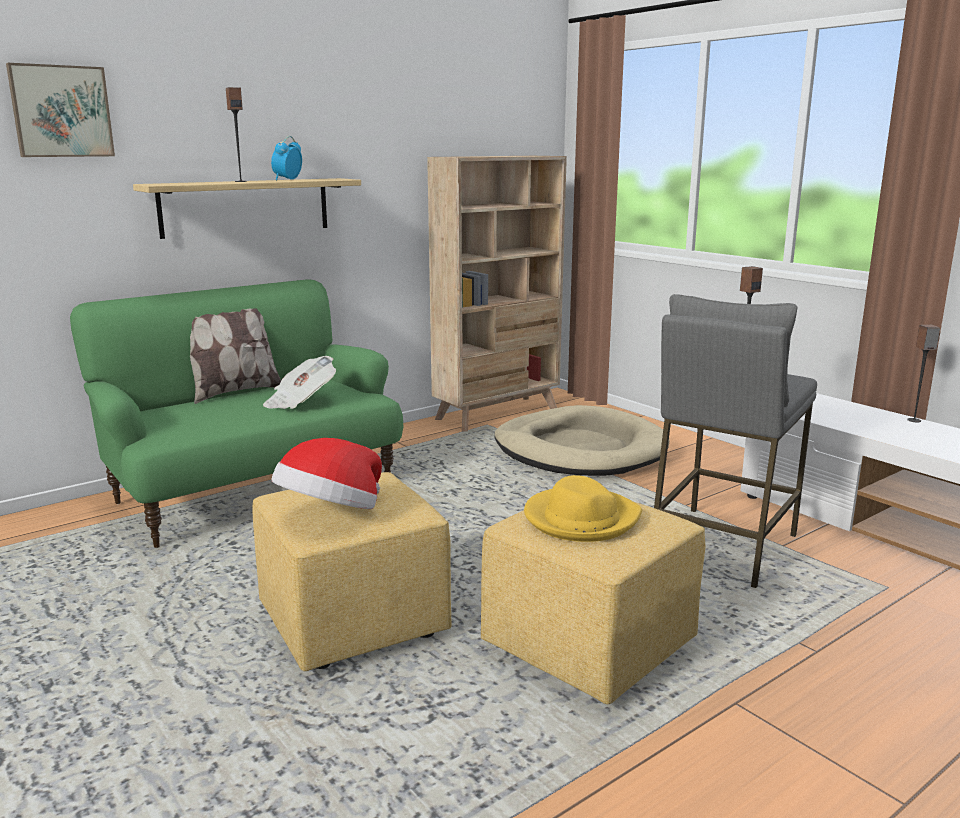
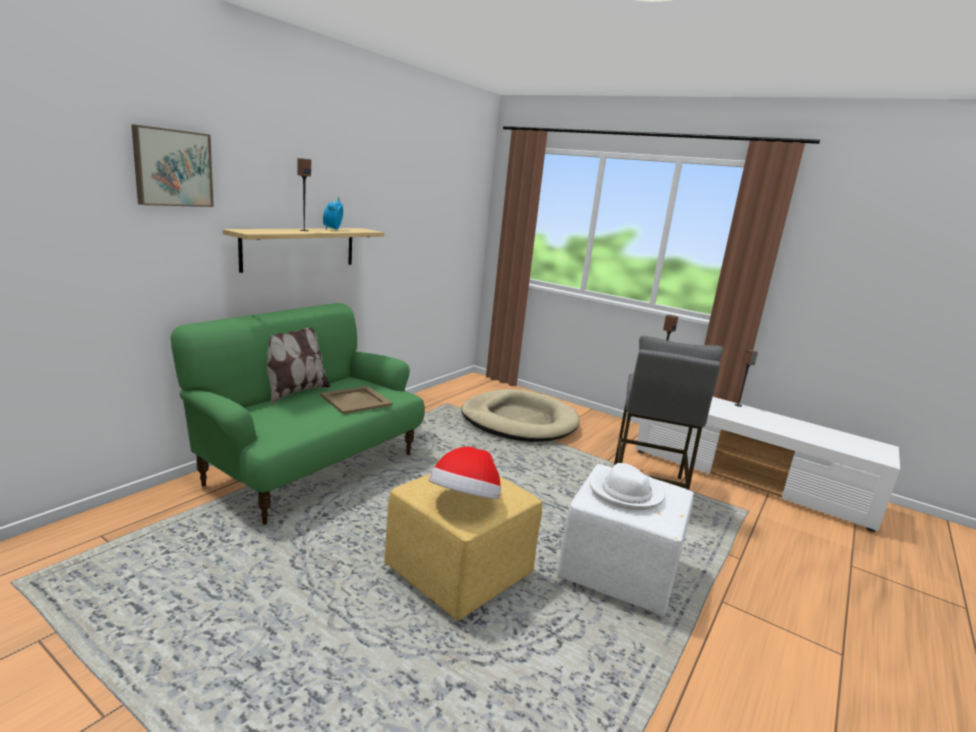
camera: 20 degrees left, 0 degrees up
(300, 402) = (355, 400): newspaper -> beige tray
(498, 413) = (448, 394): beige bookcase -> none
(580, 519) = (625, 492): yellow hat -> white hat
(590, 649) = (620, 574): yellow ottoman -> white ottoman

